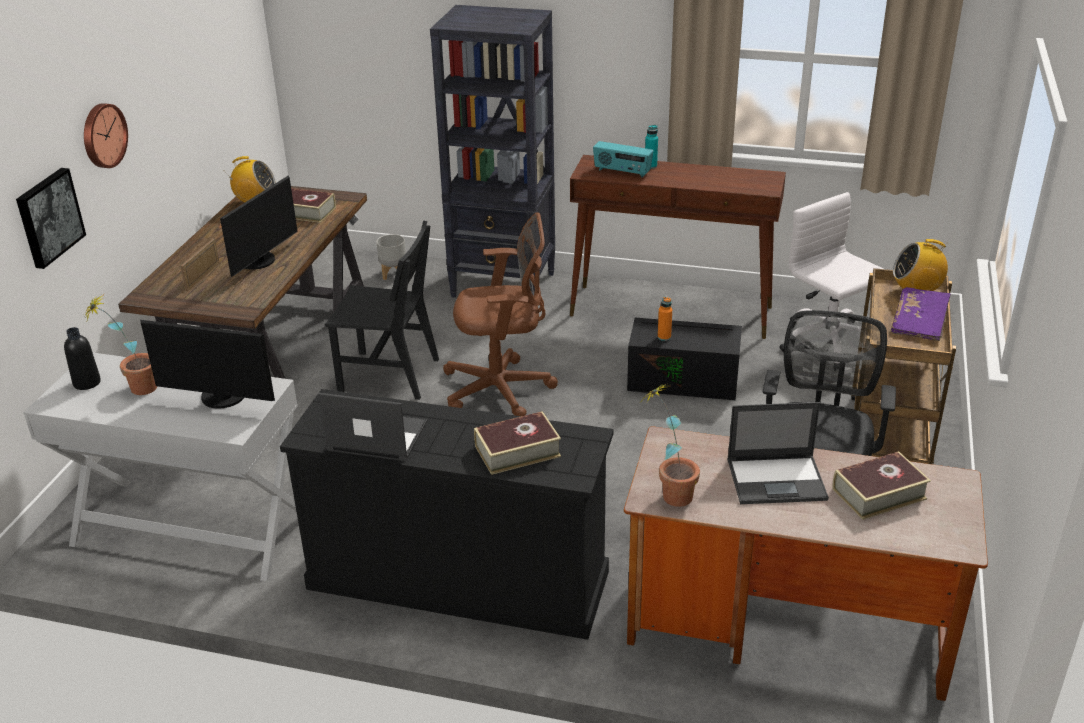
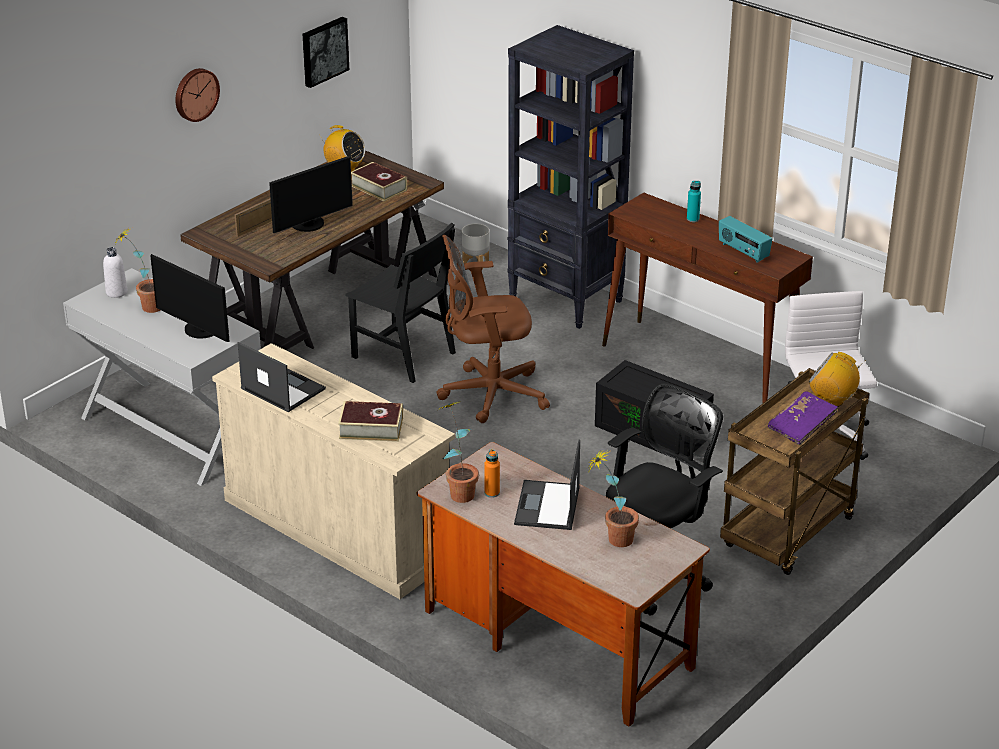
camera: 25 degrees right, 0 degrees up
(48, 217) = (128, 154): picture -> picture (323, 51)
(87, 383) = (116, 292): black bottle -> white bottle
(456, 580) = (336, 529): black dresser -> beige dresser
(502, 389) = (488, 394): brown office chair -> brown office chair turned 150 degrees clockwise
(622, 172) = (660, 219): radio -> radio (743, 252)
(664, 337) = (633, 384): orange bottle -> orange bottle (492, 493)
(777, 479) = (547, 506): laptop -> laptop turned 75 degrees clockwise
(879, 493) = (612, 539): book -> potted plant

